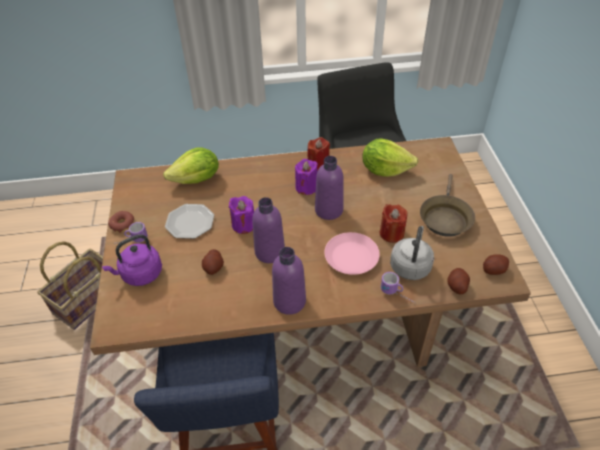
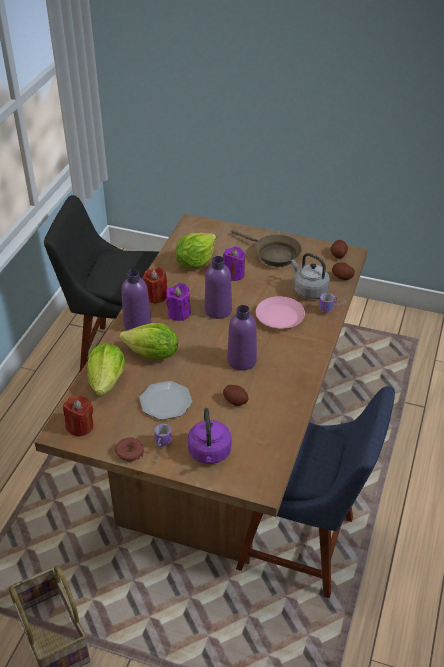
camera: 65 degrees left, 5 degrees down
(243, 192) = (152, 355): none -> lettuce
(243, 225) = (196, 367): purple candle -> purple candle (233, 274)
(289, 301) = (303, 366): purple bottle -> purple bottle (137, 324)
(391, 233) = (270, 287): red candle -> red candle (80, 426)

